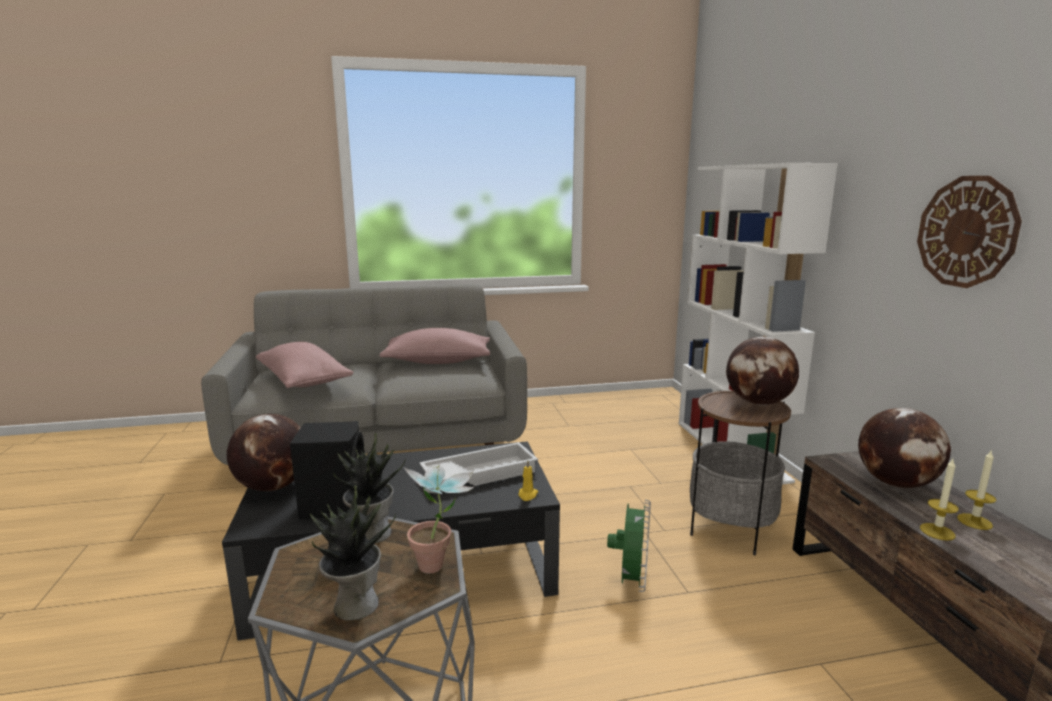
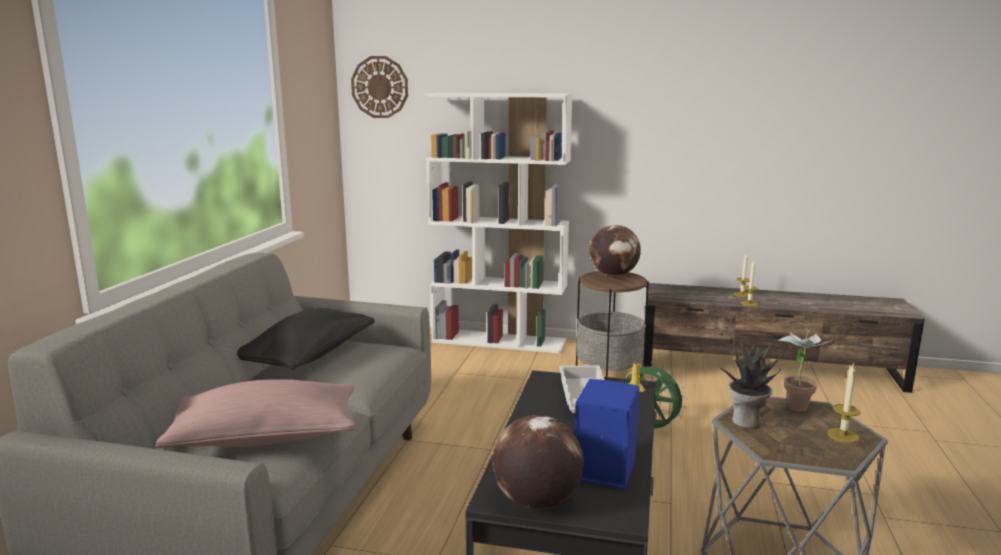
camera: 65 degrees left, 0 degrees up
(334, 504) = (602, 469): black speaker -> blue speaker
(354, 605) = (843, 435): potted plant -> candle
(438, 362) = (308, 356): pink pillow -> black pillow
(896, 483) = (694, 294): globe -> none
(966, 232) = (683, 137): wall clock -> wall clock (380, 87)

